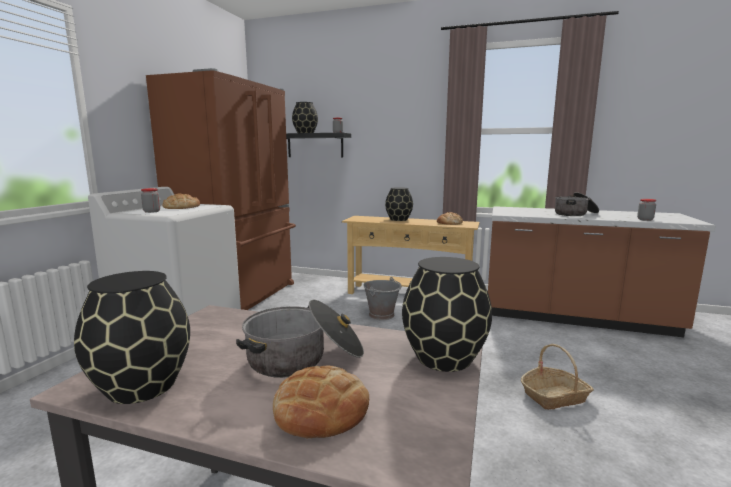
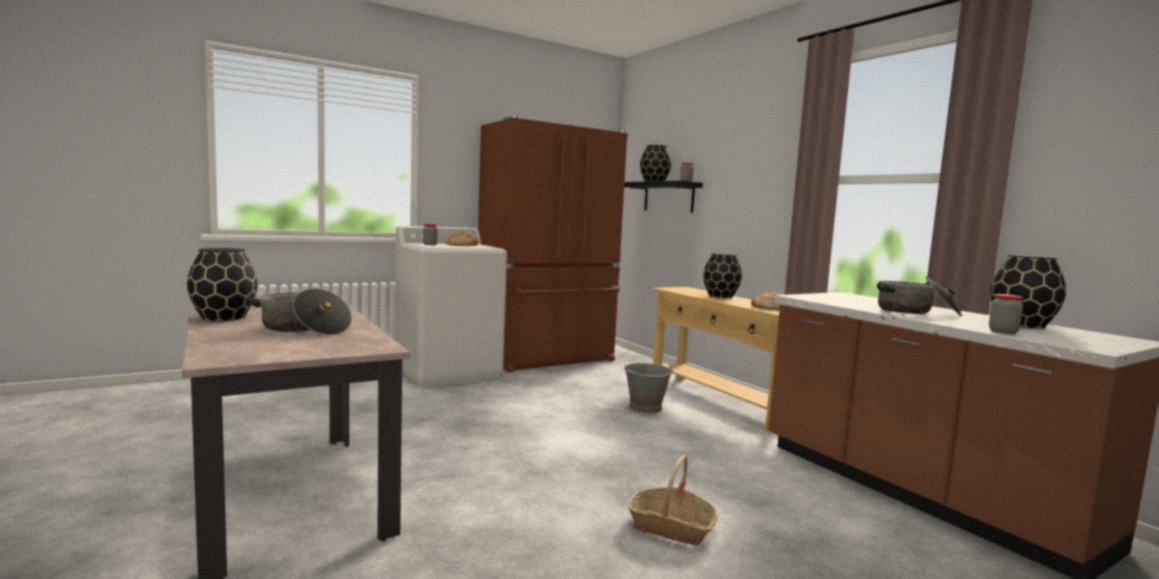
camera: 40 degrees right, 5 degrees down
(321, 410) = (244, 340): bread -> none
(443, 357) = (358, 347): black vase -> black vase (1021, 324)

